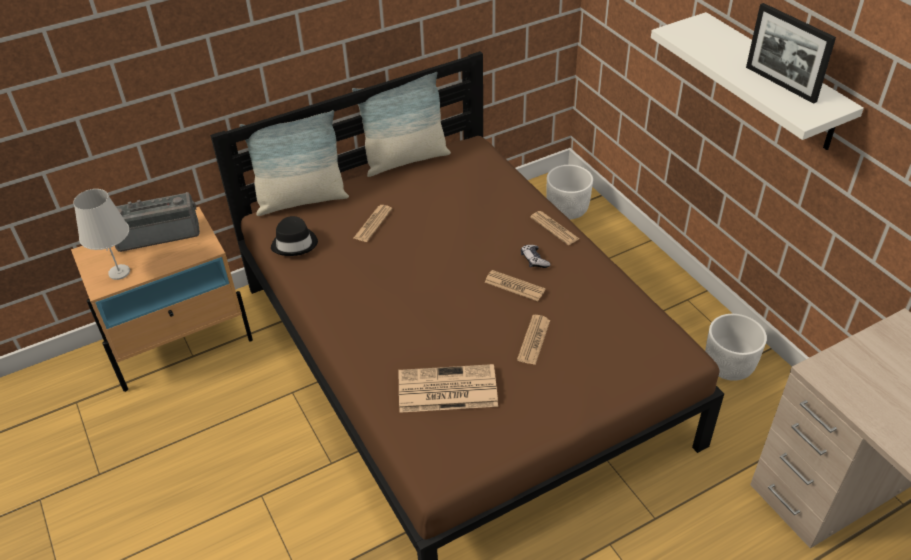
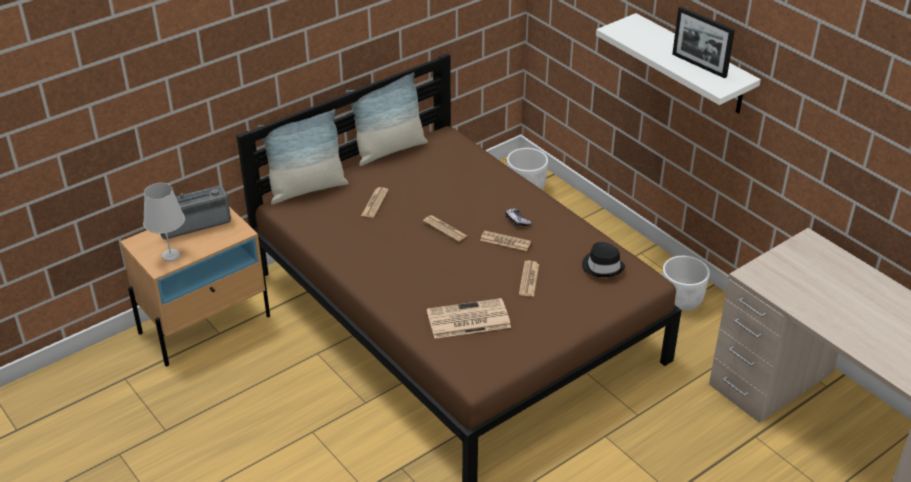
camera: 10 degrees left, 5 degrees down
(295, 243) = (312, 223): black hat -> black hat (602, 266)
(554, 228) = (529, 195): newspaper -> newspaper (445, 229)

